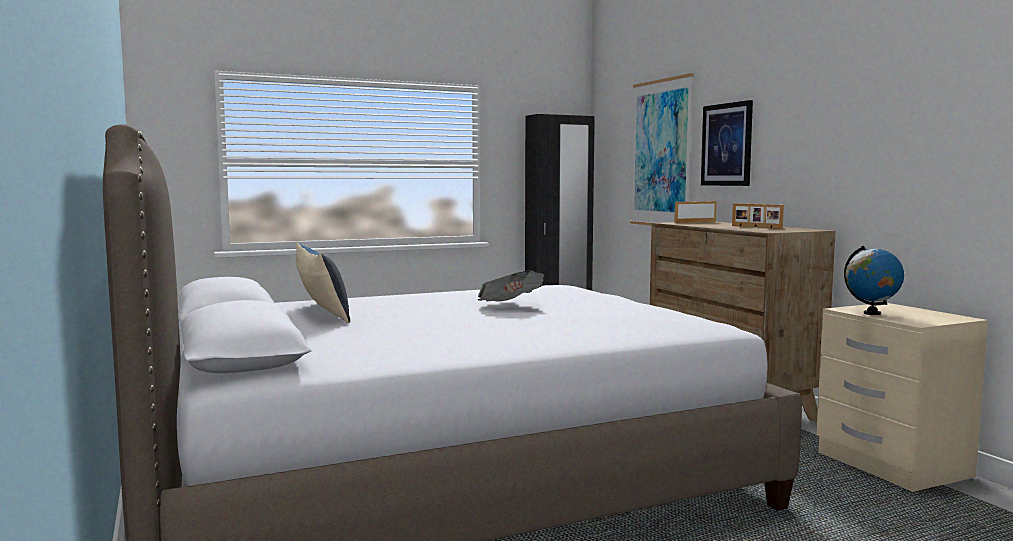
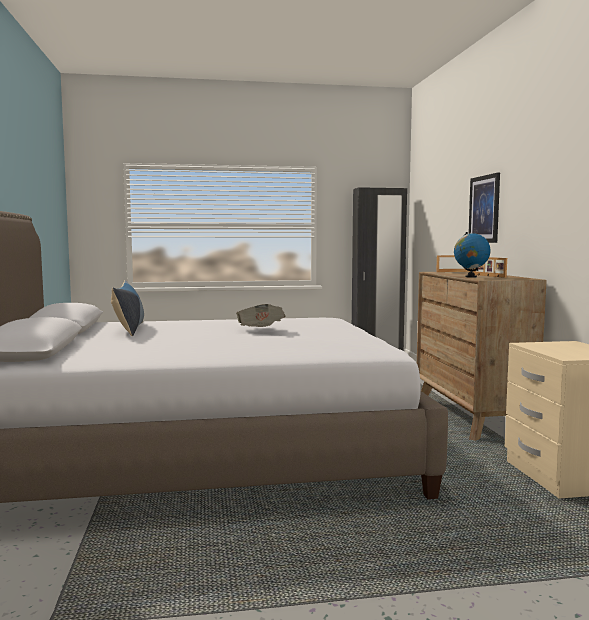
camera: 15 degrees right, 0 degrees up
(661, 153) = (447, 217): picture -> none
(871, 313) = (542, 348): globe -> globe (470, 277)

